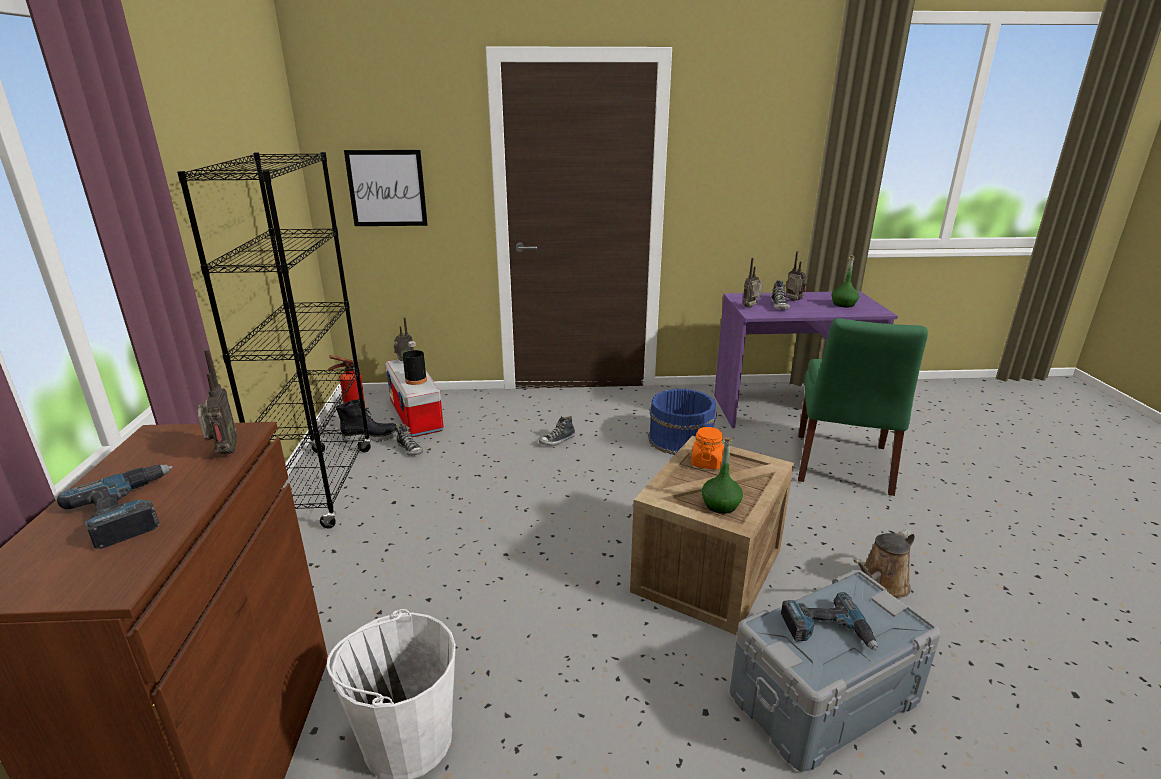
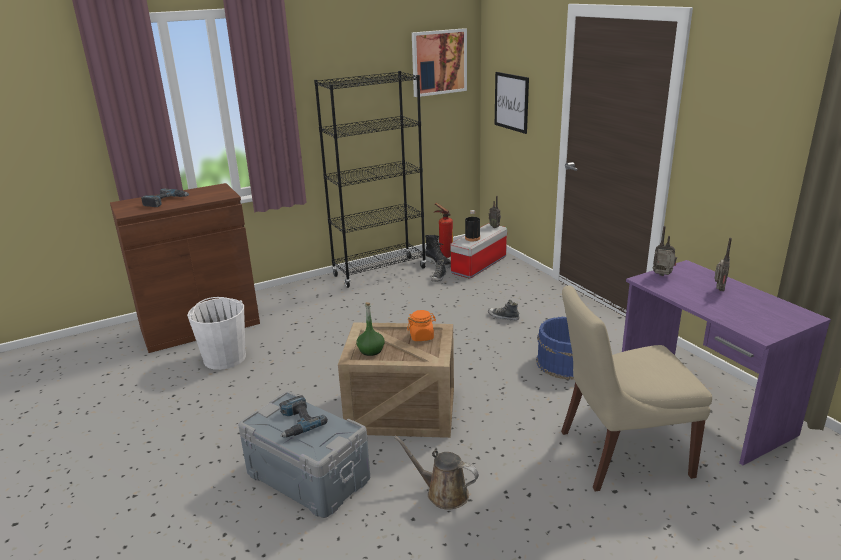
camera: 65 degrees right, 0 degrees up
(224, 453) = (209, 198): radio -> none
(272, 139) = (439, 62): none -> picture
(779, 306) = (688, 286): shoe -> none
(842, 466) = (620, 454): green chair -> beige chair
(843, 304) = (753, 314): green bottle -> none

